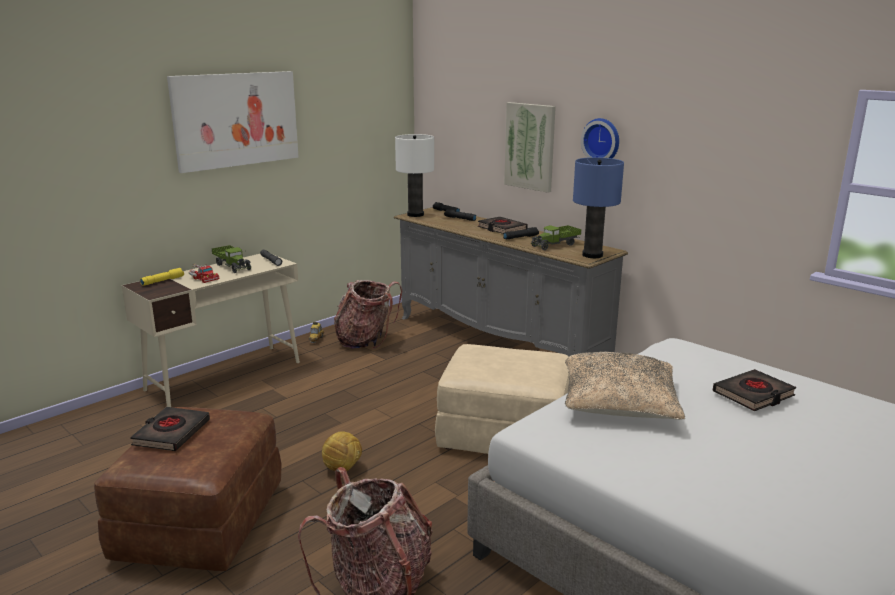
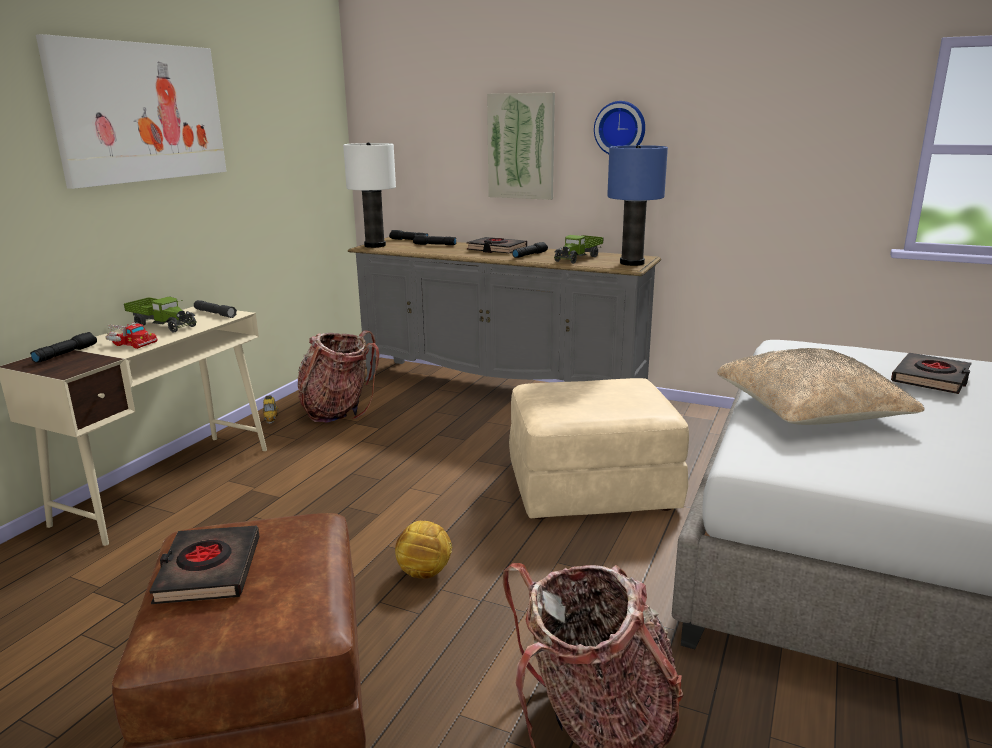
camera: 20 degrees left, 0 degrees up
(162, 281) = (65, 354): yellow flashlight -> black flashlight

